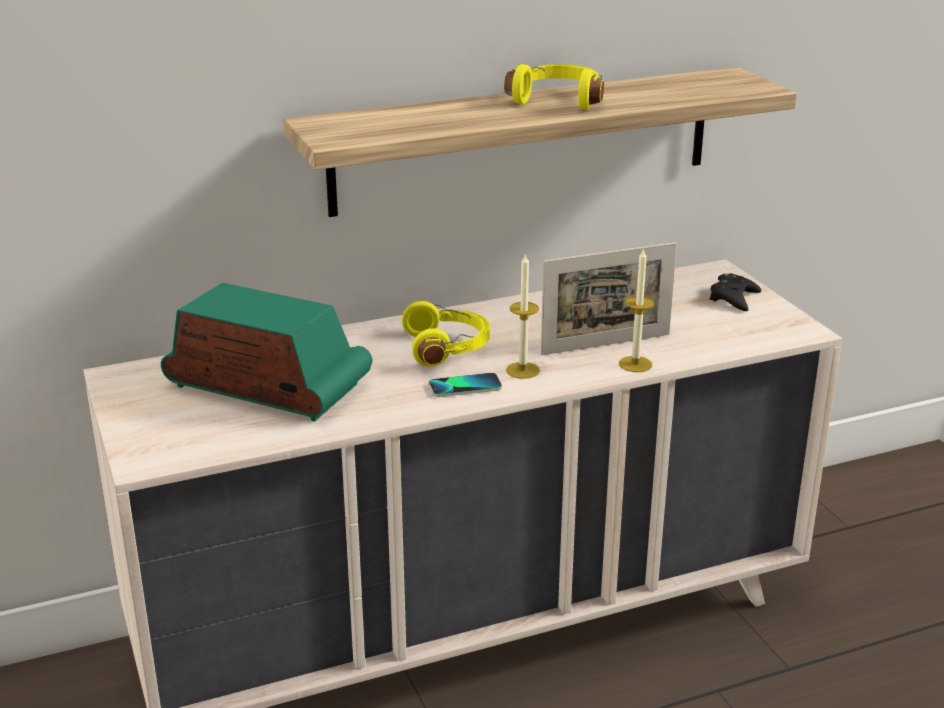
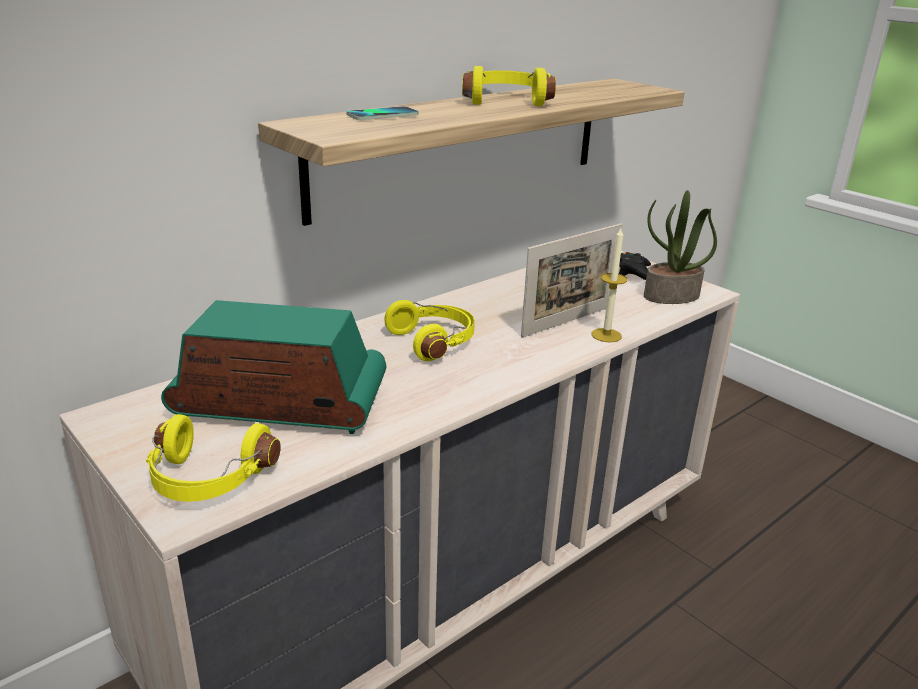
camera: 20 degrees left, 0 degrees up
(173, 438) = (207, 479): none -> yellow headphones
(465, 386) = (476, 376): phone -> phone (382, 115)
(522, 370) = (516, 353): candle -> none
(751, 331) = (671, 296): none -> potted plant

